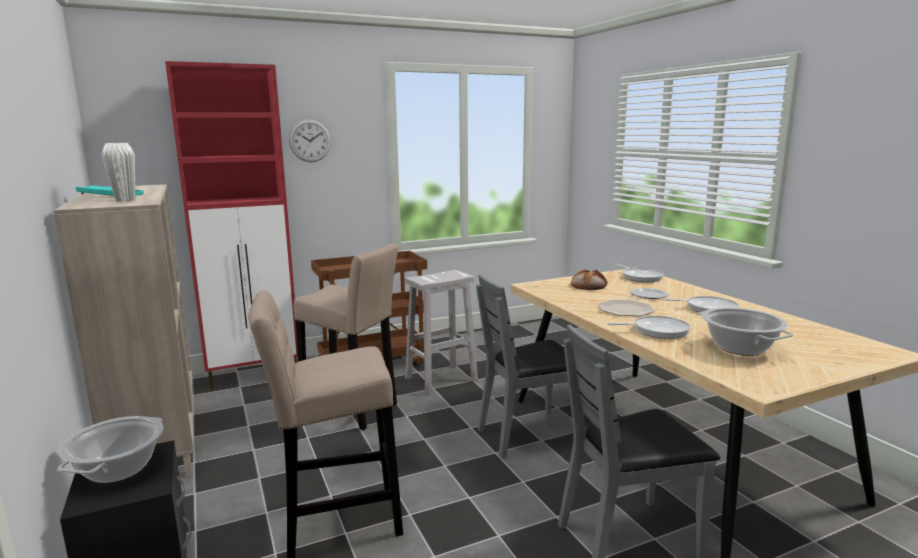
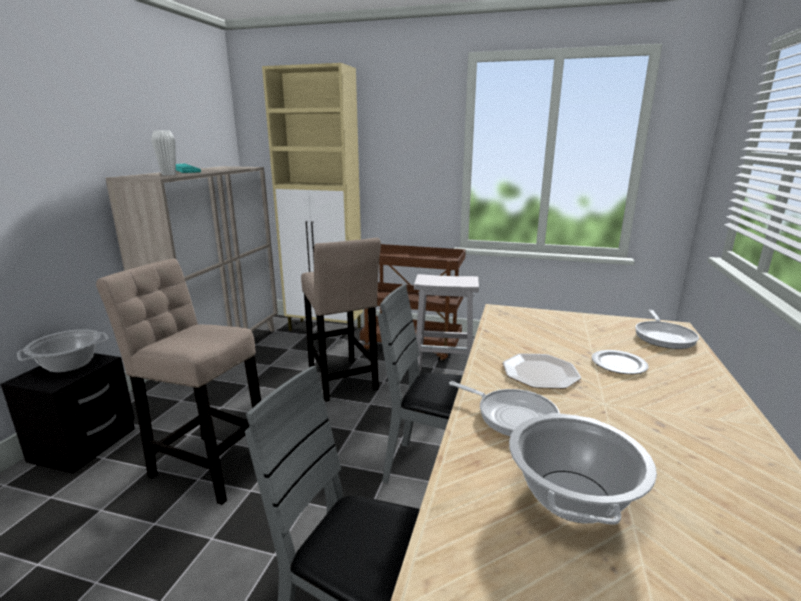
camera: 40 degrees right, 5 degrees up
(255, 375) = (326, 329): red cabinet -> beige cabinet
(310, 141) = (389, 135): wall clock -> none
(589, 285) = (568, 328): bread -> none
(708, 308) = (666, 413): frying pan -> none

